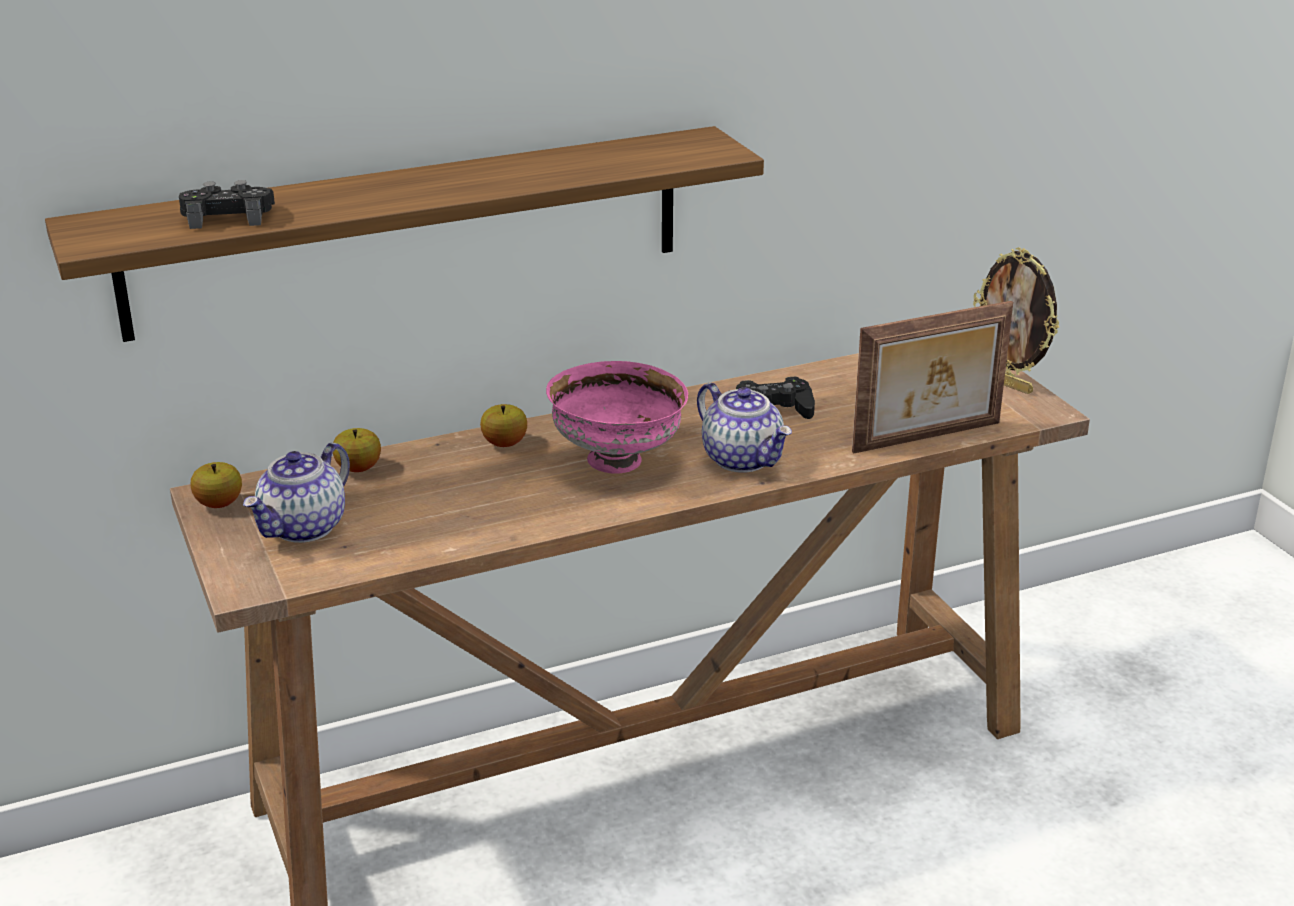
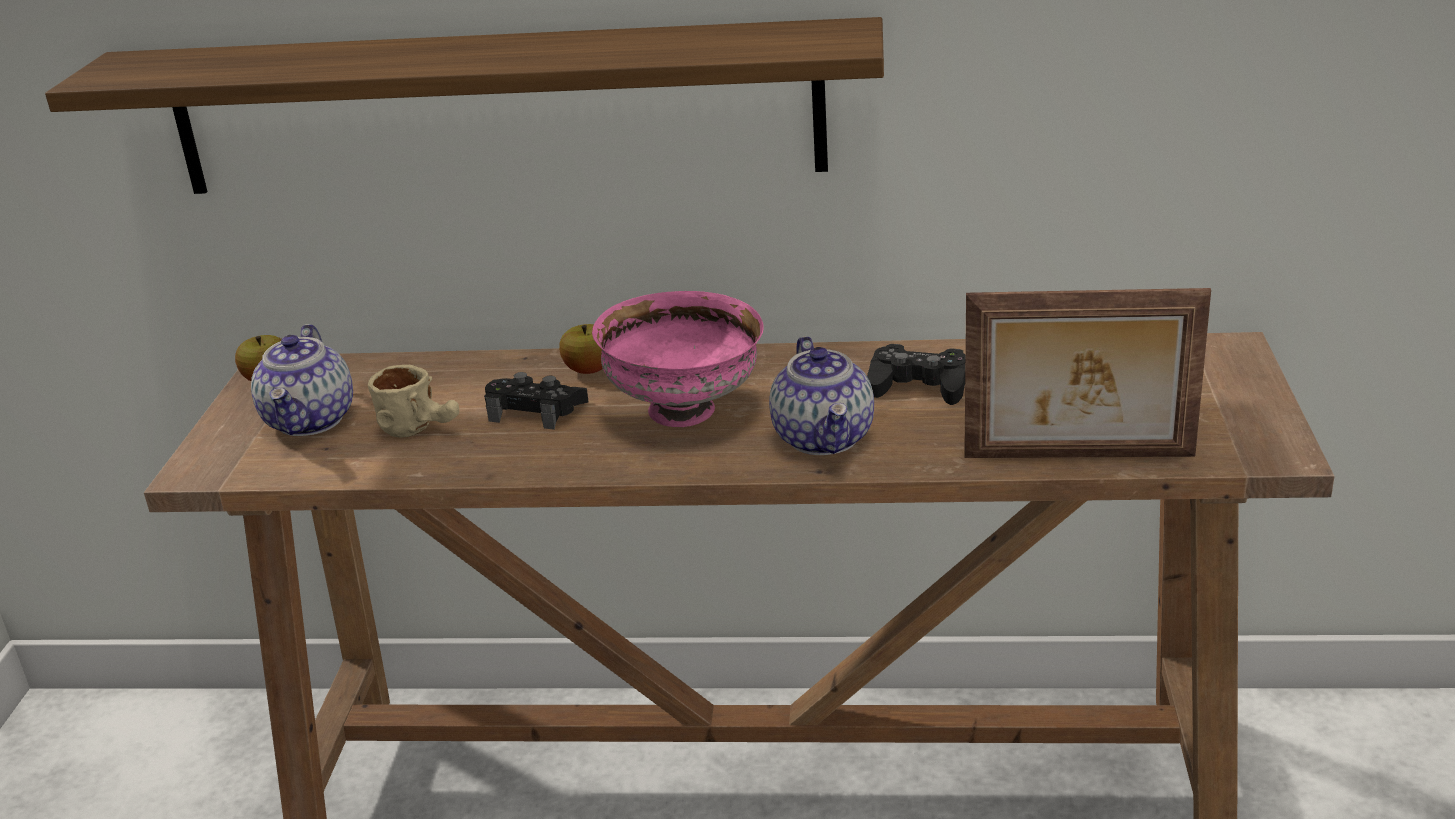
camera: 30 degrees right, 0 degrees up
(228, 217) = (247, 66): black game controller -> black game controller (536, 411)
(304, 528) = (311, 421): teapot -> teapot turned 60 degrees counterclockwise
(358, 468) = (425, 369): apple -> none
(413, 514) = (423, 428): none -> beige mug
(1008, 385) = (1256, 409): picture frame -> none

